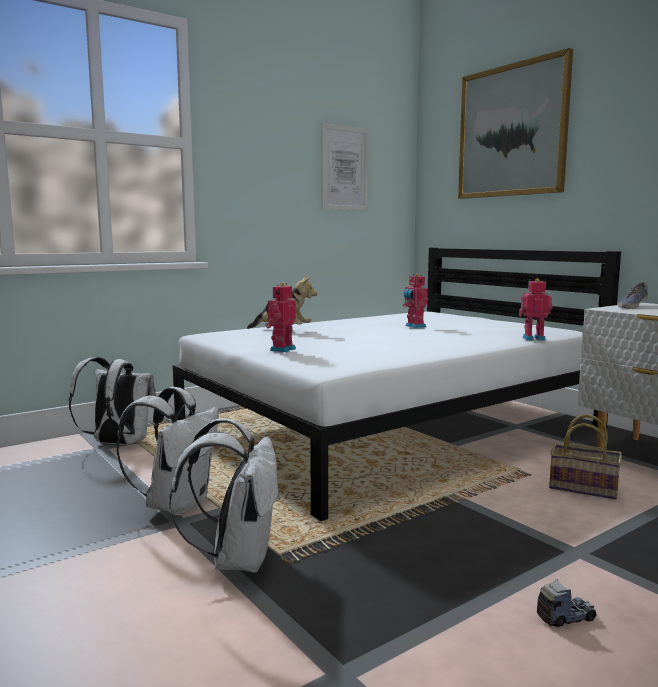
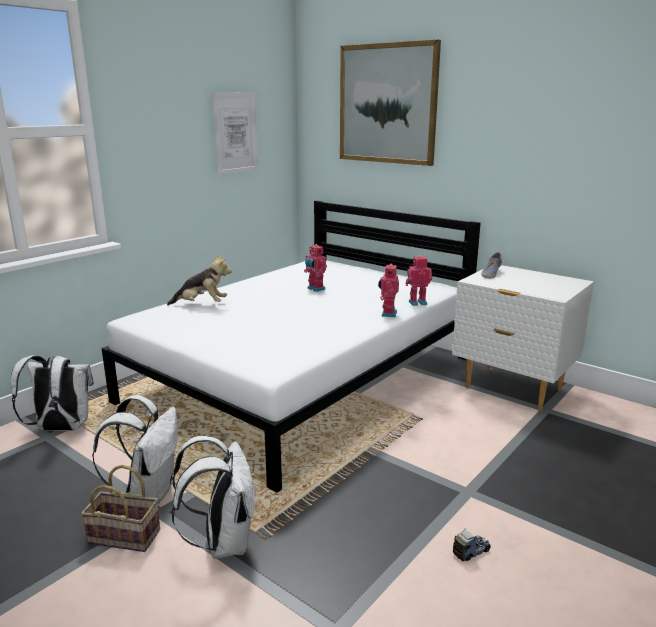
camera: 15 degrees left, 10 degrees up
(281, 349) = (217, 341): toy robot -> toy robot (387, 314)
(585, 488) = (463, 426): basket -> basket (126, 536)

